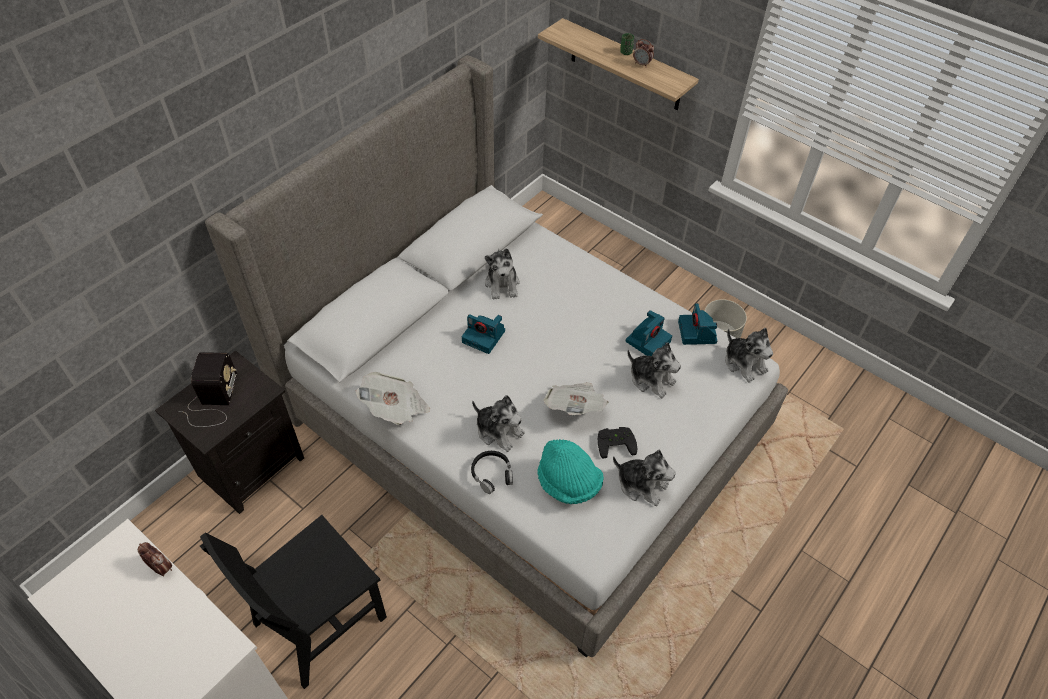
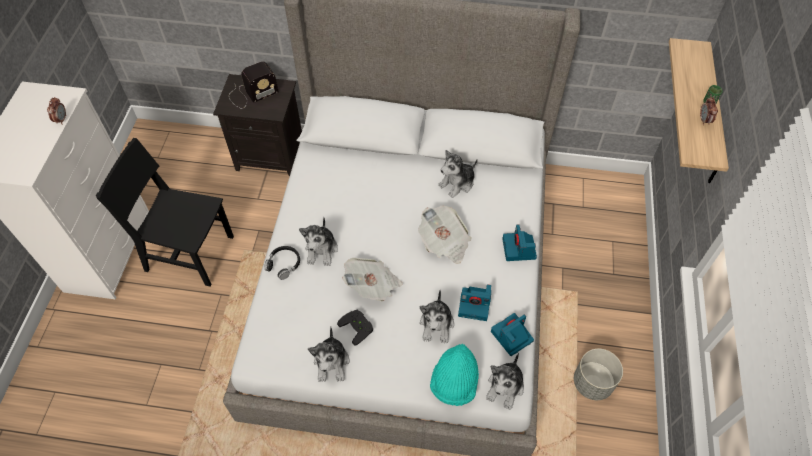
camera: 60 degrees right, 5 degrees up
(395, 408) = (302, 183): newspaper -> newspaper (444, 243)
(484, 336) = (399, 198): camera -> camera (519, 249)
(568, 483) = (302, 313): turquoise hat -> turquoise hat (454, 382)

